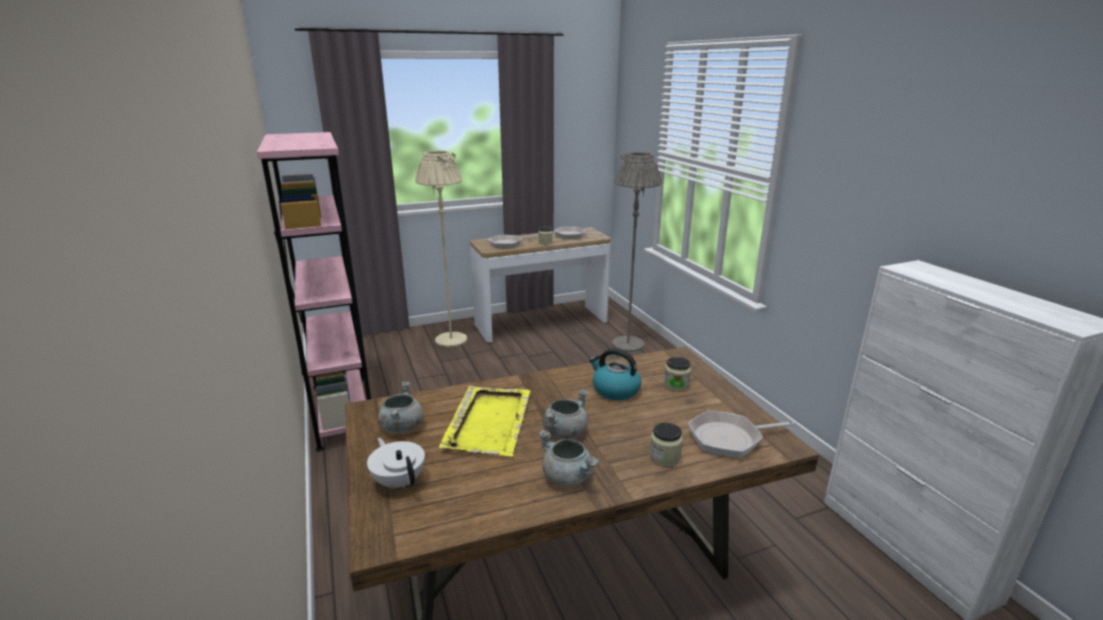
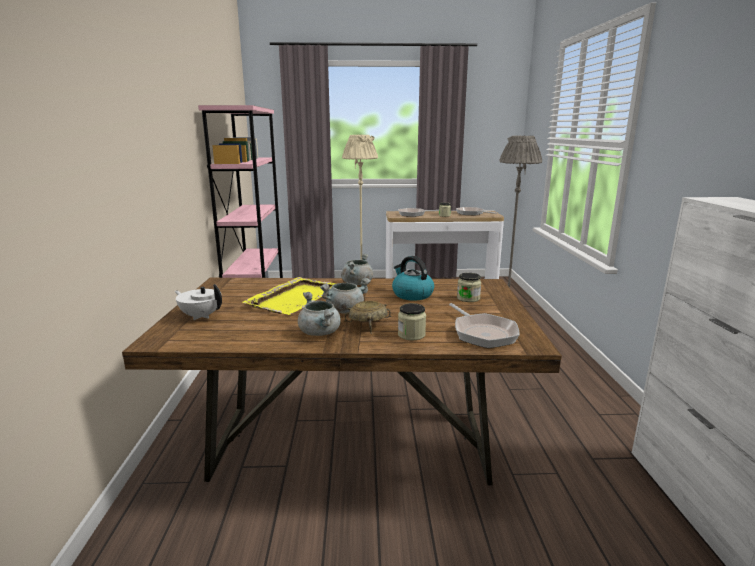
camera: 20 degrees right, 5 degrees down
(399, 481) = (201, 316): white teapot -> white teapot turned 45 degrees counterclockwise
(401, 426) = (232, 292): grey cooking pot -> grey cooking pot (357, 283)
(610, 452) = (369, 325): none -> beige bowl
(729, 438) = (482, 333): frying pan -> frying pan turned 120 degrees counterclockwise

